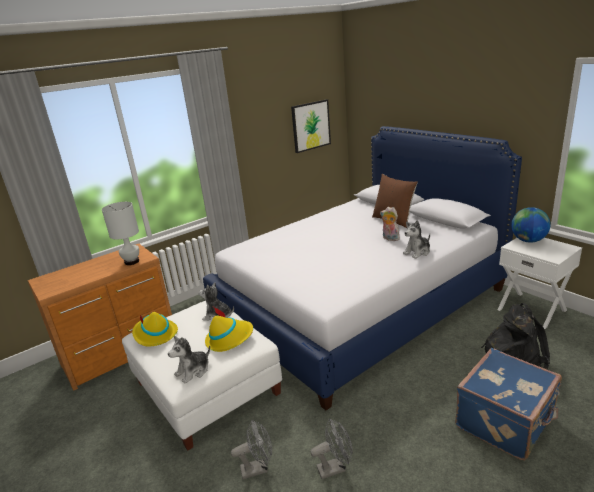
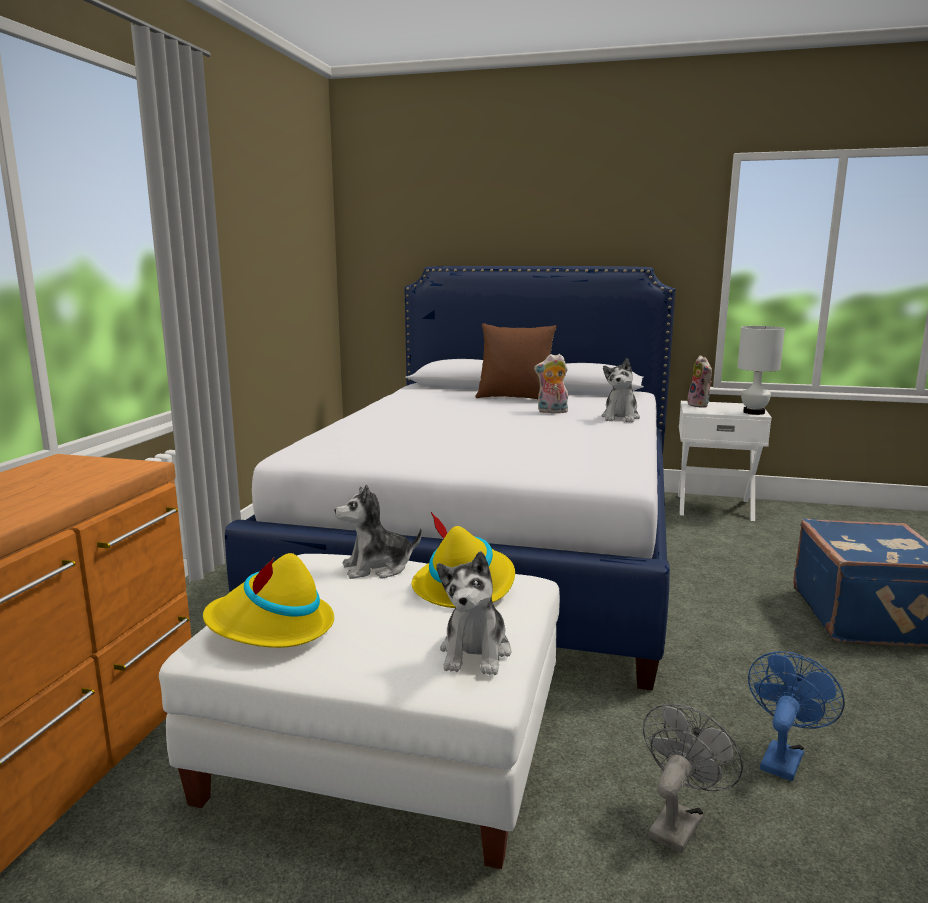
camera: 40 degrees left, 10 degrees down
(132, 261) = (104, 475): white table lamp -> white table lamp (753, 412)
(310, 125) = (300, 262): picture -> none
(335, 467) = (783, 757): grey fan -> blue fan
(513, 354) = (766, 552): black backpack -> none
(528, 241) = (700, 405): globe -> plush toy

